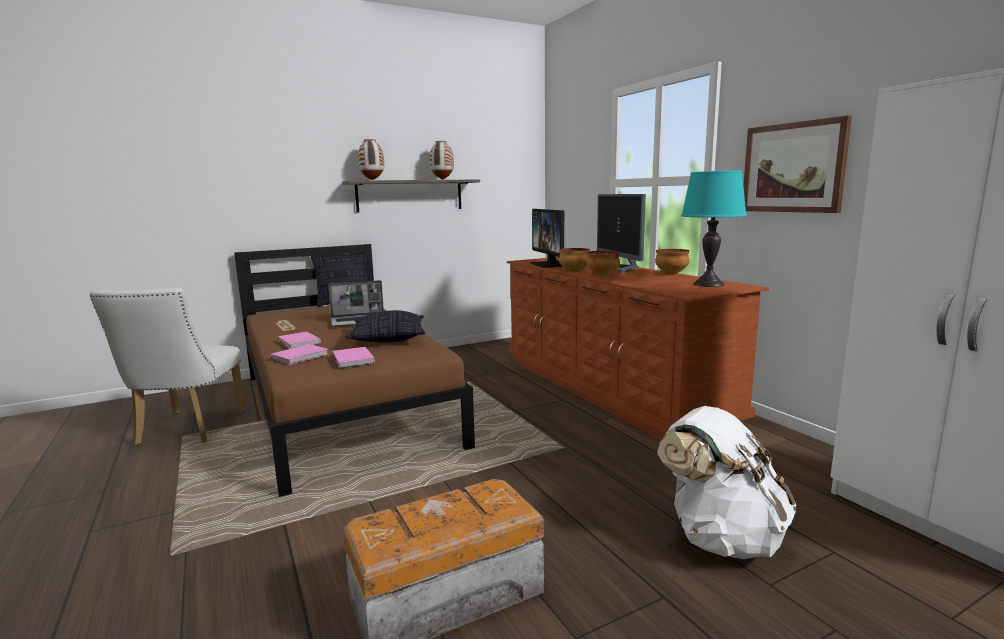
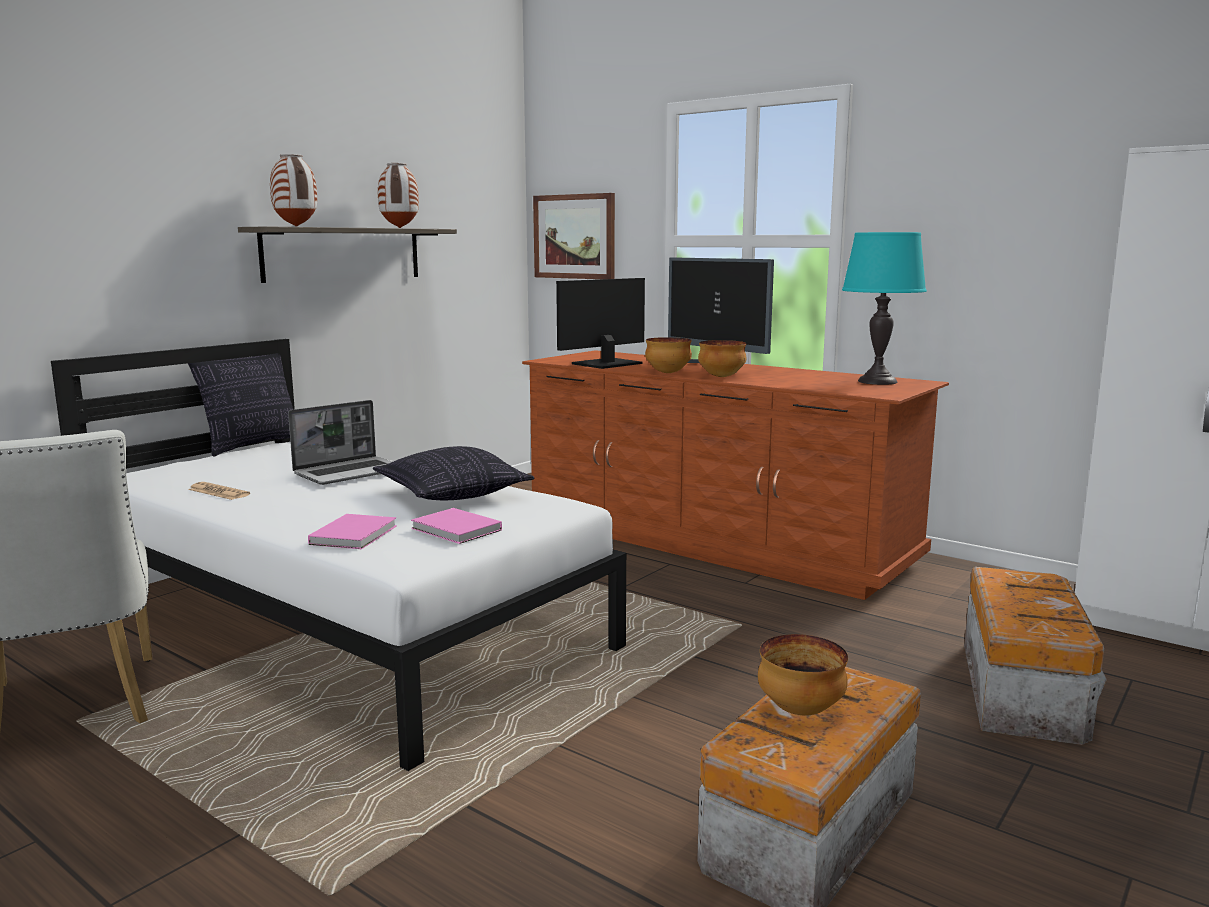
camera: 25 degrees left, 0 degrees up
(299, 342) = (303, 515): pink book -> none
(344, 408) = (340, 625): brown bed -> white bed
(551, 264) = (606, 364): monitor -> monitor turned 90 degrees clockwise
(671, 274) = (800, 370): bowl -> bowl (799, 710)
(721, 537) = (1021, 690): white backpack -> storage box
(793, 168) = (963, 230): picture -> picture (574, 236)

